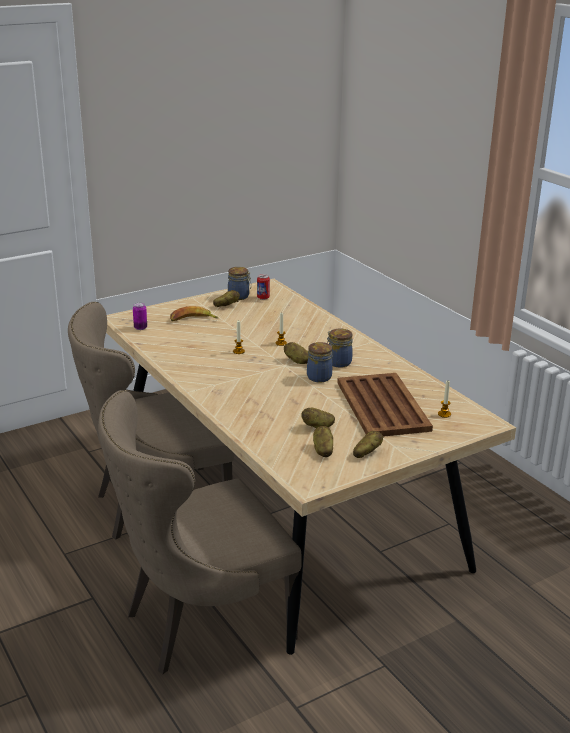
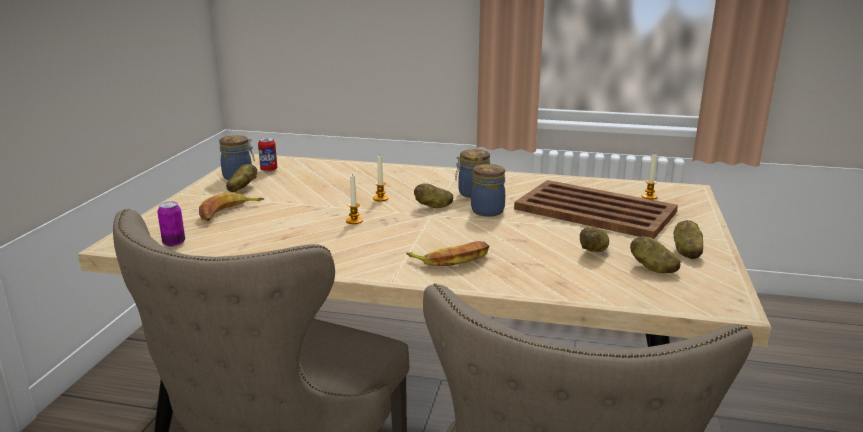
camera: 45 degrees left, 5 degrees down
(237, 394) = (451, 259): none -> banana

